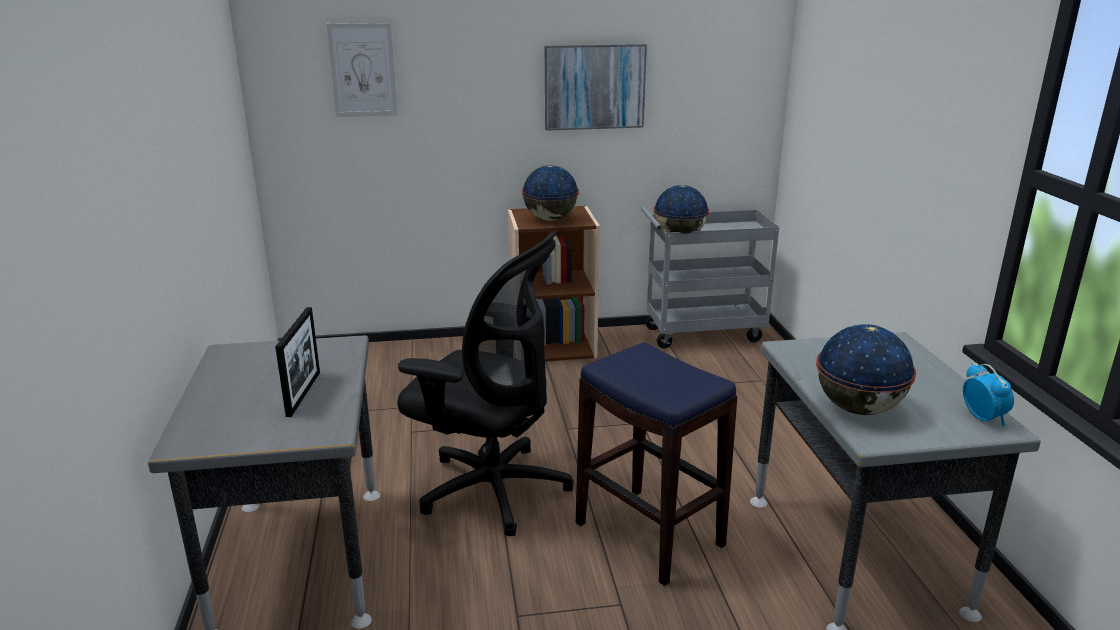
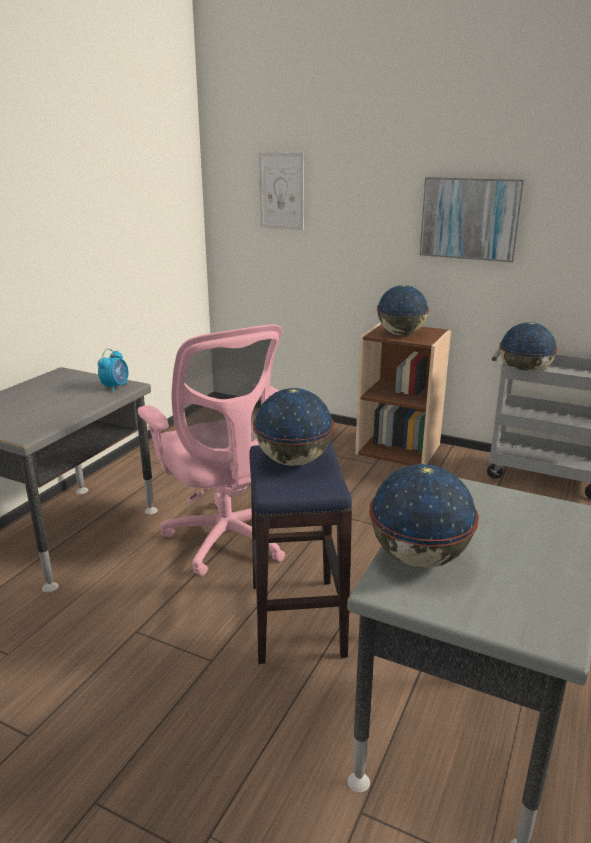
camera: 35 degrees right, 0 degrees up
(303, 393) = (53, 408): picture frame -> none
(485, 489) = (223, 535): black office chair -> pink office chair
(645, 368) = (293, 461): none -> globe
(983, 417) = (548, 620): alarm clock -> alarm clock (115, 387)

